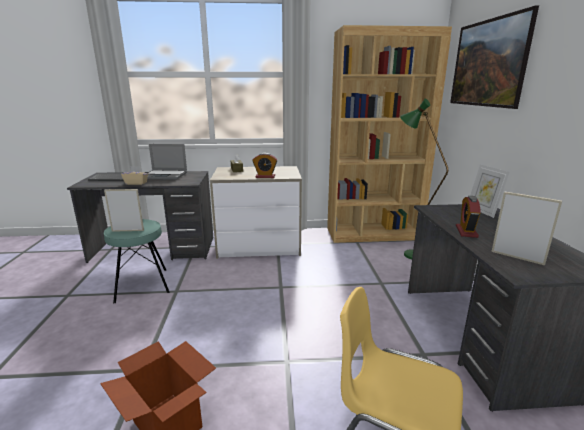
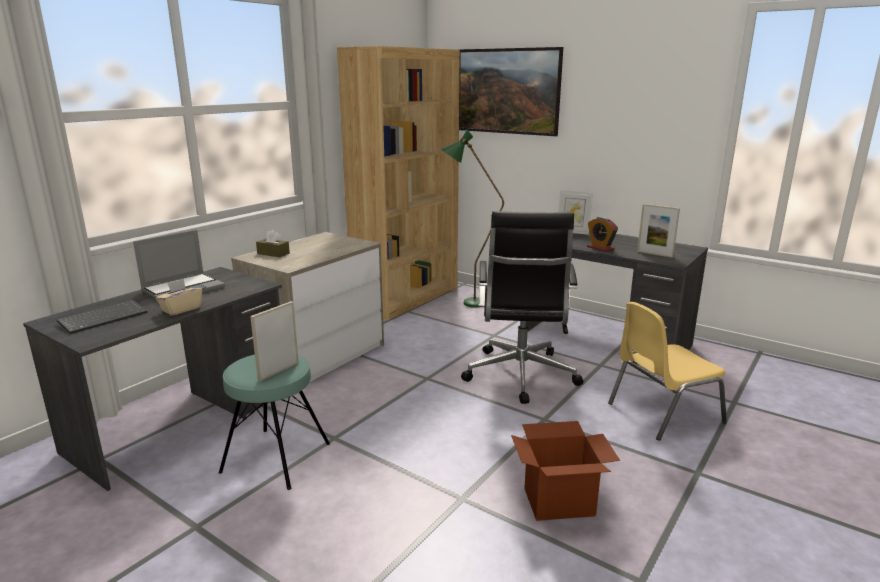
camera: 50 degrees left, 0 degrees up
(265, 176) = (338, 251): alarm clock -> none
(337, 321) = (520, 376): none -> black office chair
(517, 257) = (654, 254): picture frame -> picture frame turned 135 degrees counterclockwise

